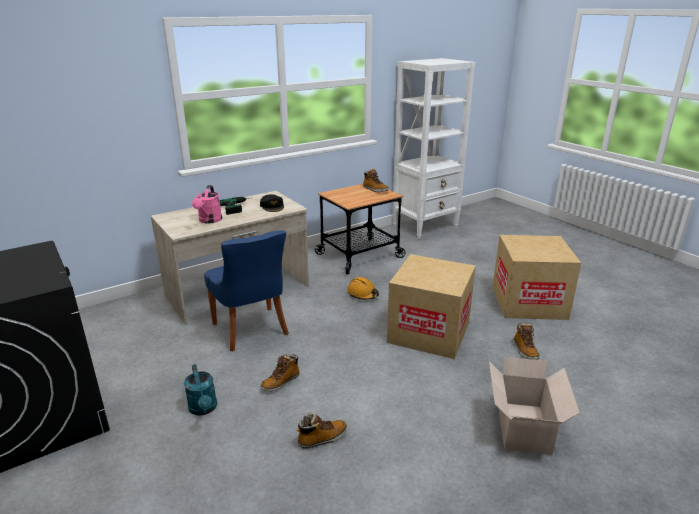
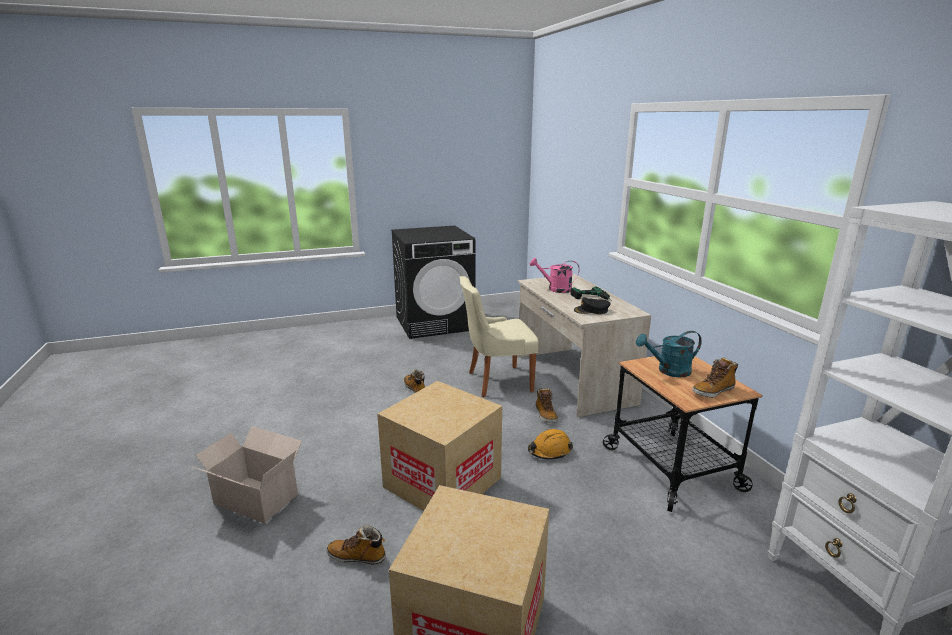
camera: 105 degrees right, 5 degrees down
(204, 409) = (406, 362): turquoise watering can -> turquoise watering can (668, 371)
(252, 330) = (497, 381): blue chair -> beige chair
(322, 438) = (342, 398): boot -> boot (545, 415)

